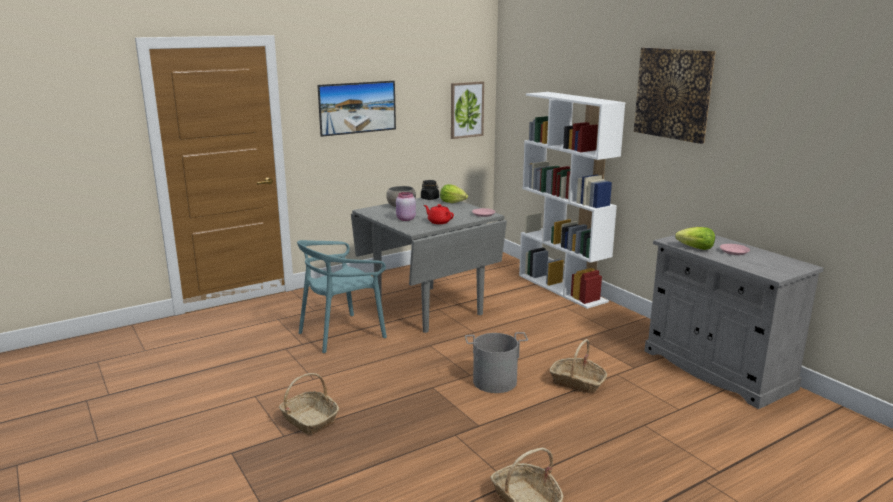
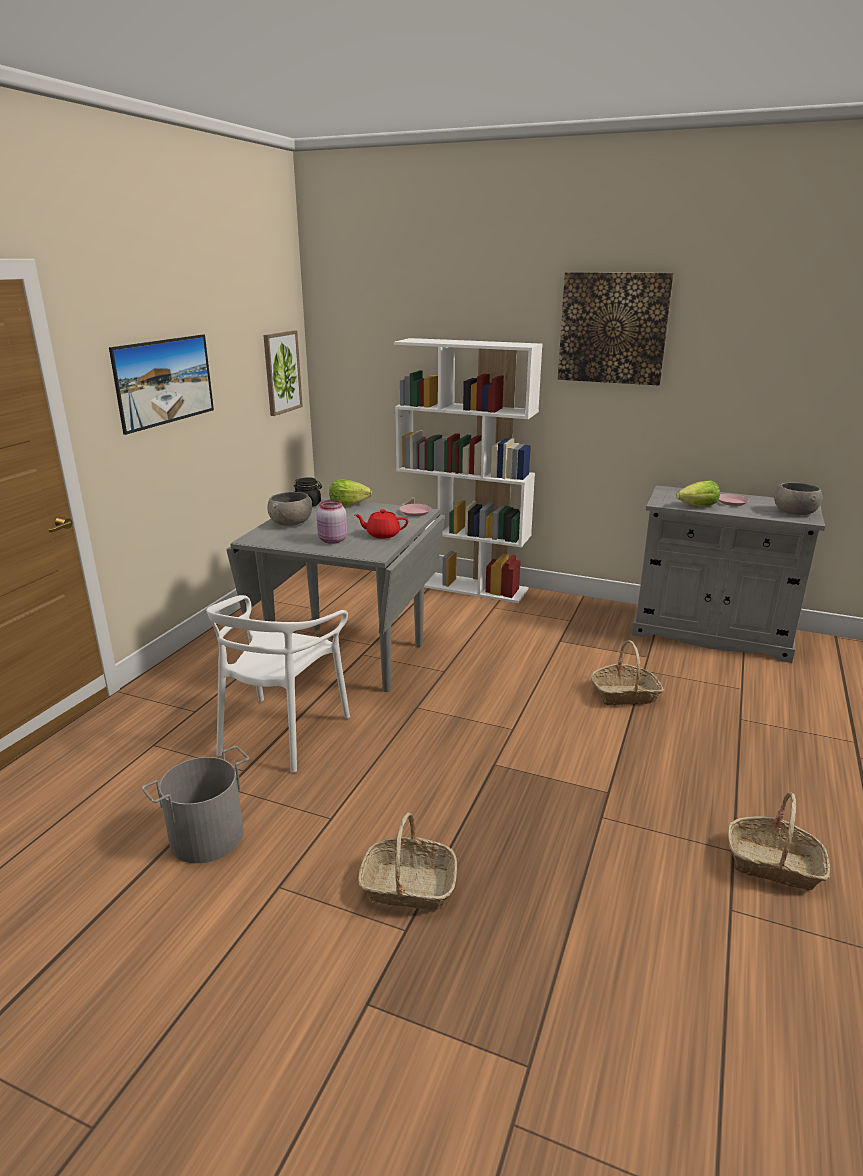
camera: 35 degrees left, 5 degrees up
(342, 334) = (282, 733): turquoise chair -> white chair
(495, 382) = (549, 727): grey bucket -> grey bucket (207, 837)
(774, 269) = (794, 513): none -> grey bowl

